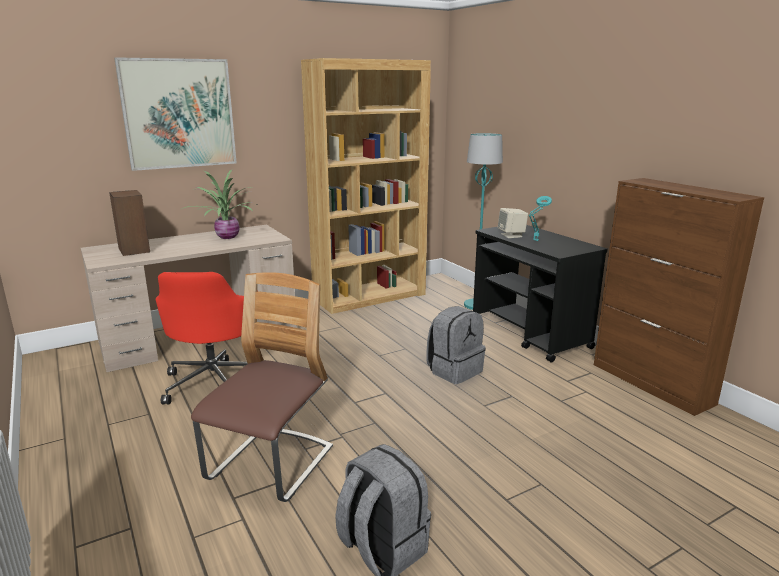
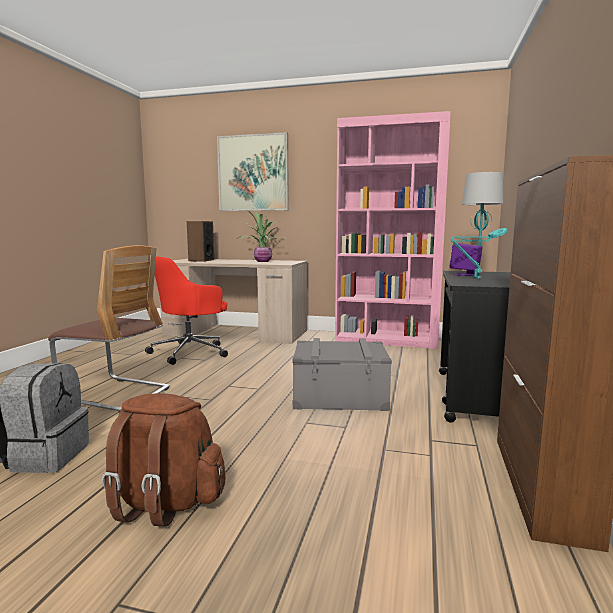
camera: 45 degrees right, 10 degrees down
(271, 465) = (115, 394): chair -> chair turned 45 degrees clockwise
(370, 296) = (387, 340): brown bookcase -> pink bookcase
(454, 370) = (340, 395): grey backpack -> grey storage box
(511, 235) = (465, 274): beige speaker -> purple speaker
(543, 511) = (165, 503): none -> brown backpack

